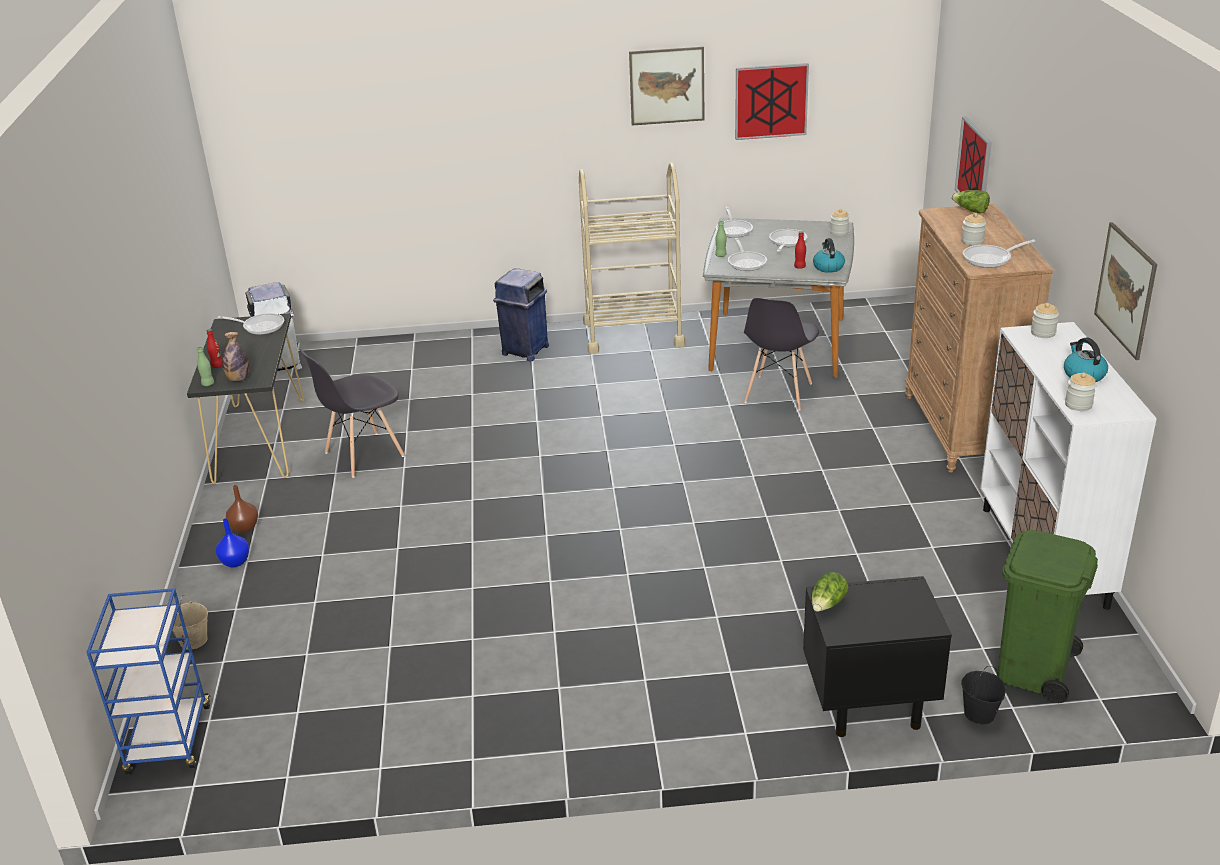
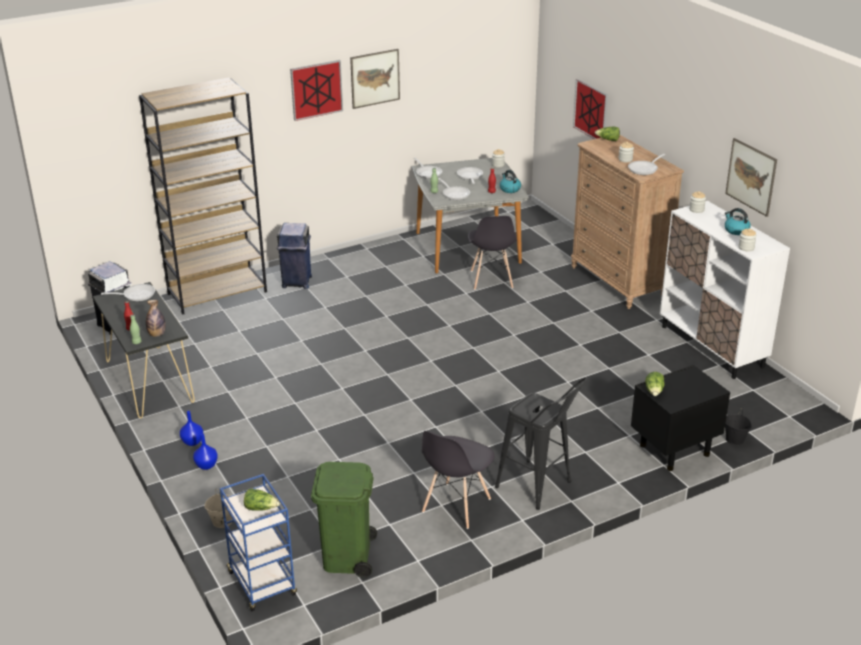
camera: 25 degrees left, 0 degrees up
(145, 635) = (261, 508): none -> lettuce
(244, 527) = (192, 442): brown vase -> blue vase
(363, 455) = (238, 375): grey chair -> grey chair (456, 506)
(423, 346) = (217, 292): none -> brown bookcase
(624, 709) = (539, 488): none -> black stool
(633, 334) = (364, 257): beige cart -> none
(771, 101) = (441, 81): picture -> picture (316, 90)
(1033, 670) = (747, 410): green trash can -> green trash can (347, 557)

